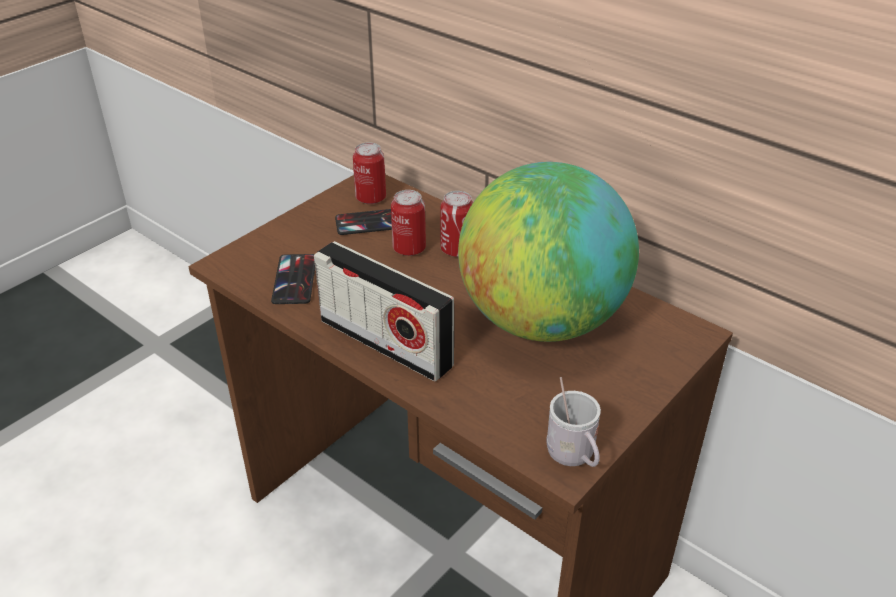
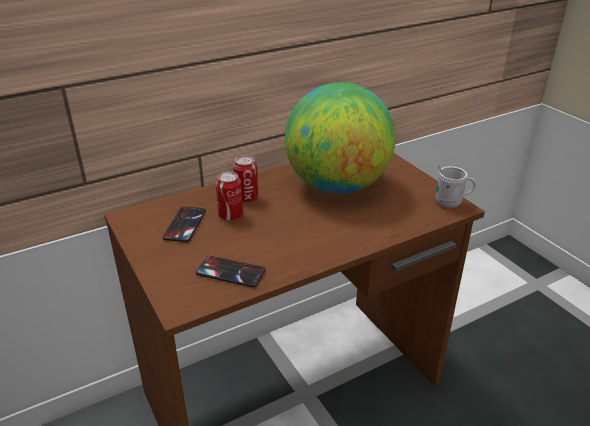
camera: 70 degrees left, 5 degrees down
(371, 198) = (151, 219): can -> none
(385, 343) = (329, 244): radio -> none

